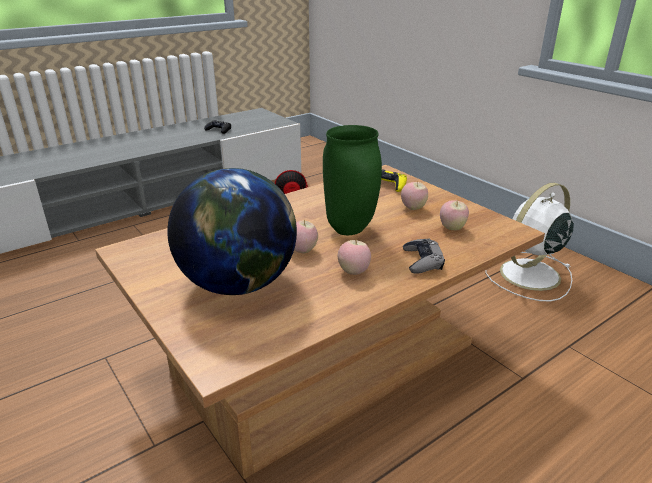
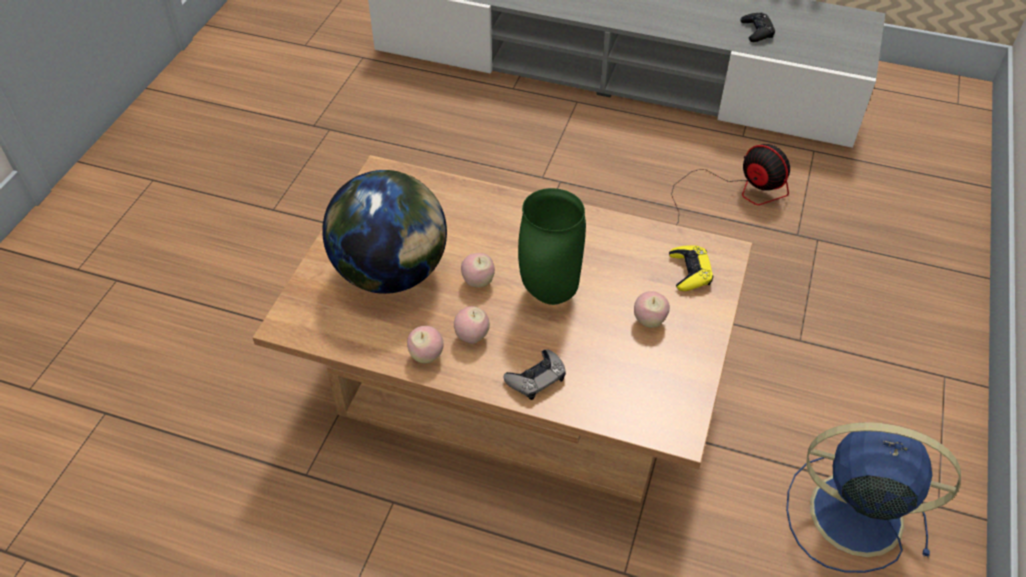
camera: 55 degrees right, 20 degrees up
(452, 228) = (630, 374): apple -> apple (426, 356)
(528, 275) = (851, 513): white fan -> blue fan

